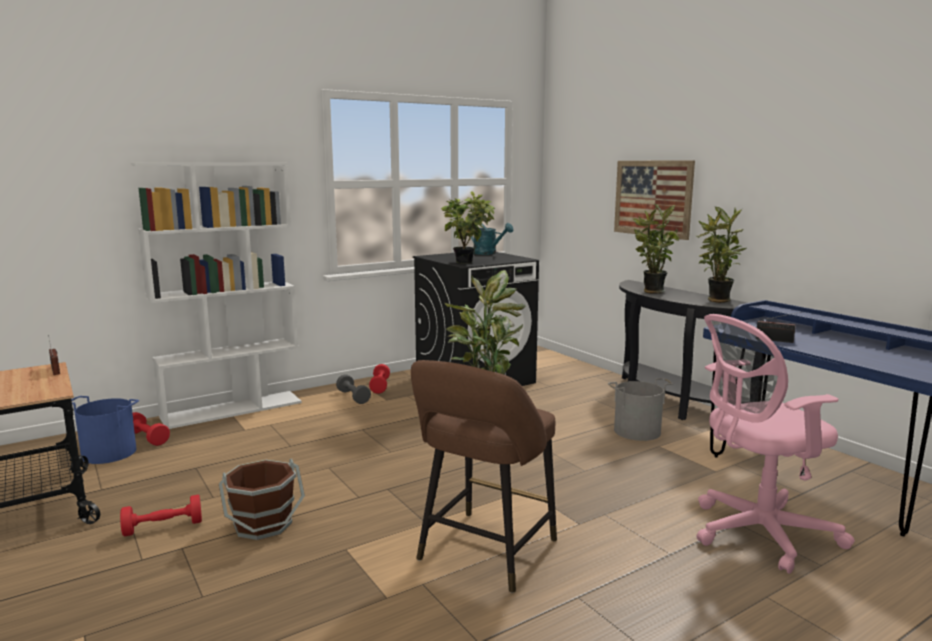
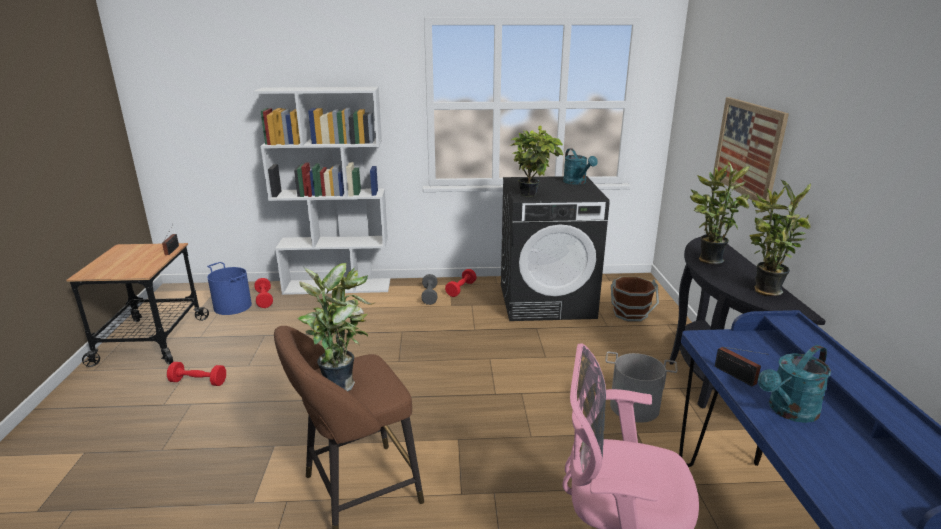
camera: 30 degrees right, 10 degrees up
(263, 525) = (251, 402): brown bucket -> brown bucket (630, 314)
(831, 348) = (788, 411): none -> turquoise watering can

